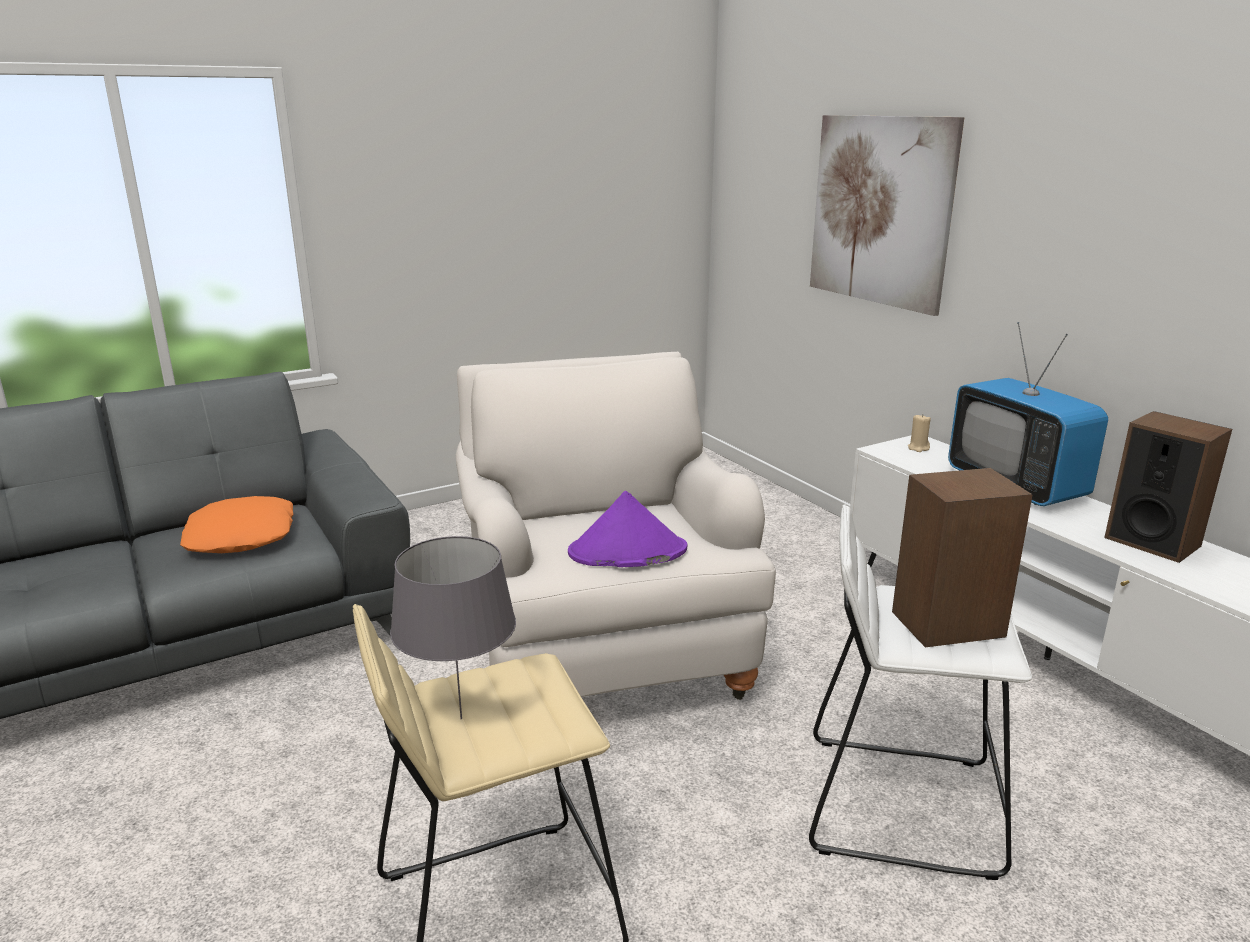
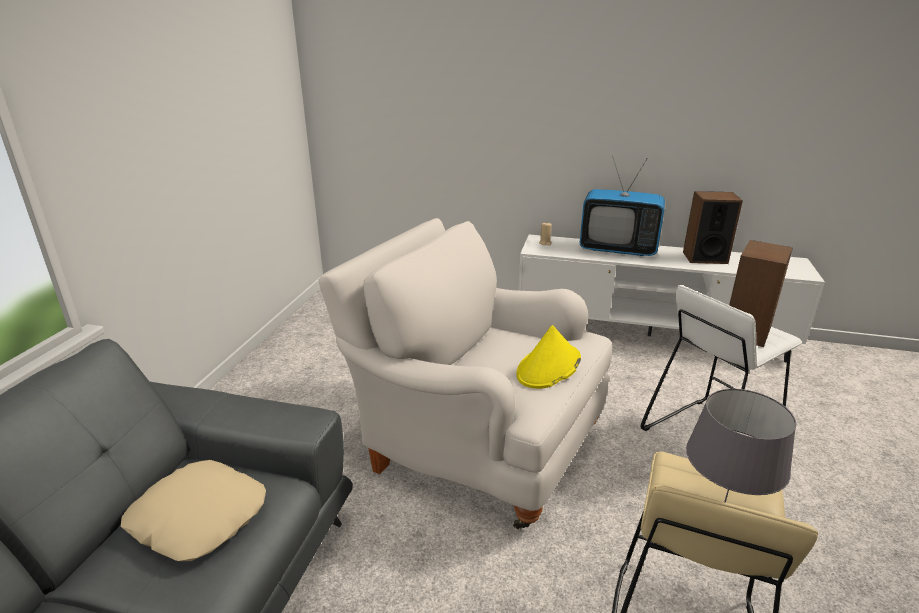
camera: 45 degrees left, 5 degrees up
(240, 537) = (198, 518): orange pillow -> beige pillow
(627, 552) = (548, 367): purple hat -> yellow hat
(880, 211) = (478, 96): picture -> none

